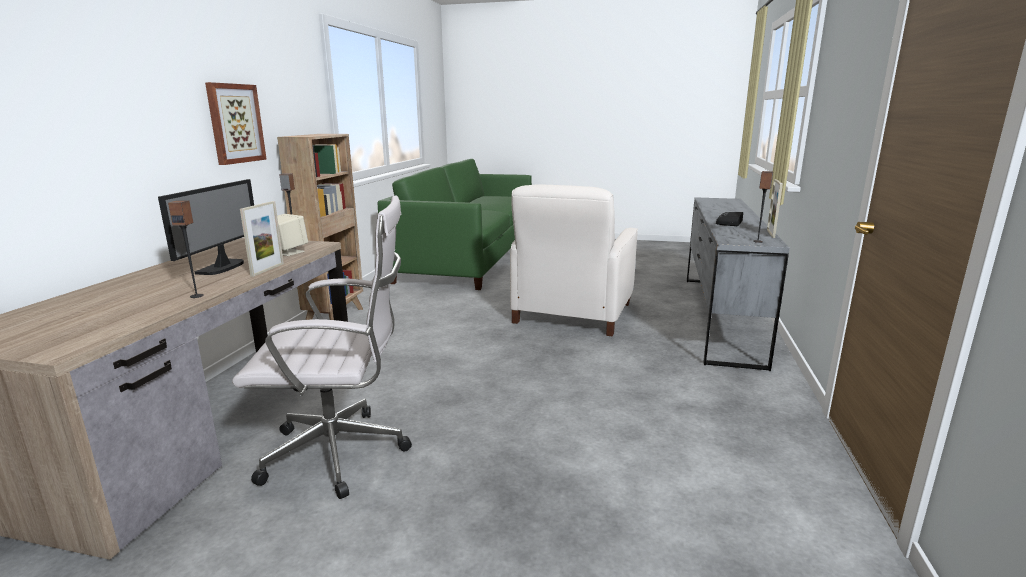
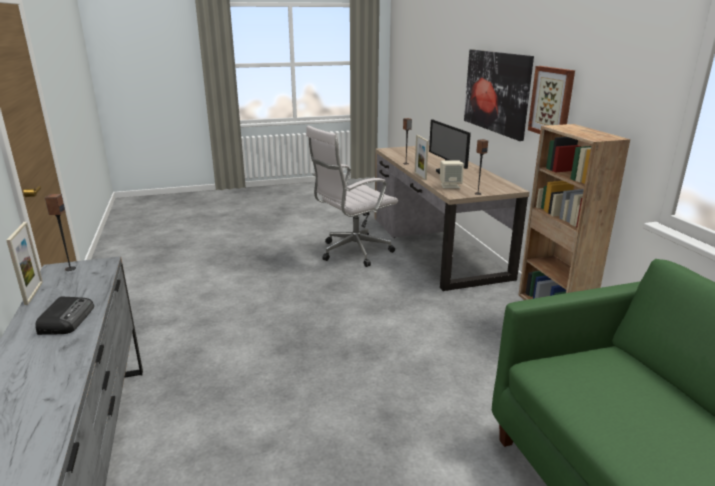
camera: 150 degrees right, 5 degrees up
(128, 132) = (496, 92): none -> picture
(572, 313) = (314, 420): white armchair -> none

